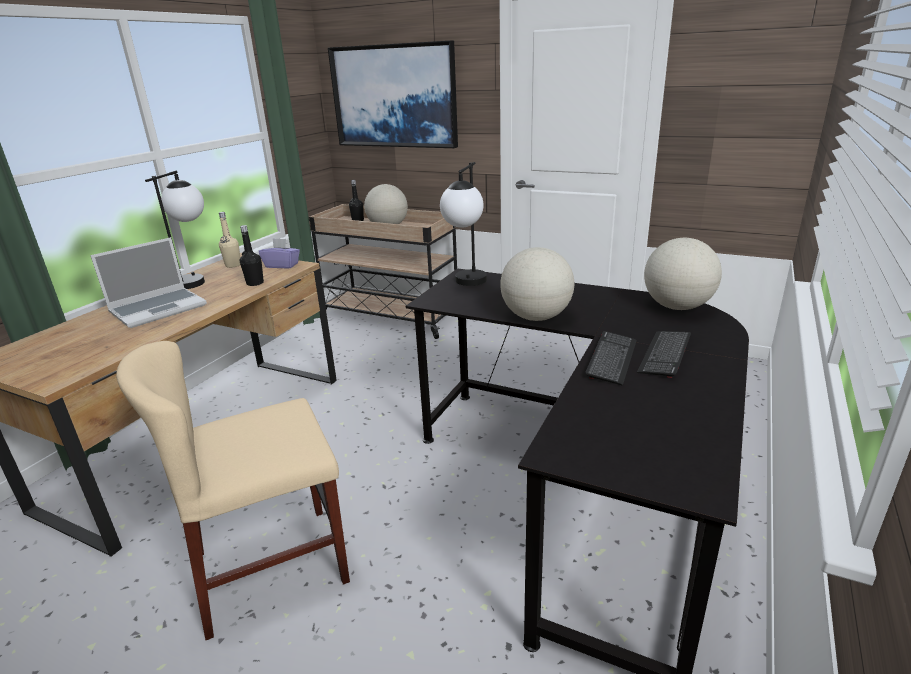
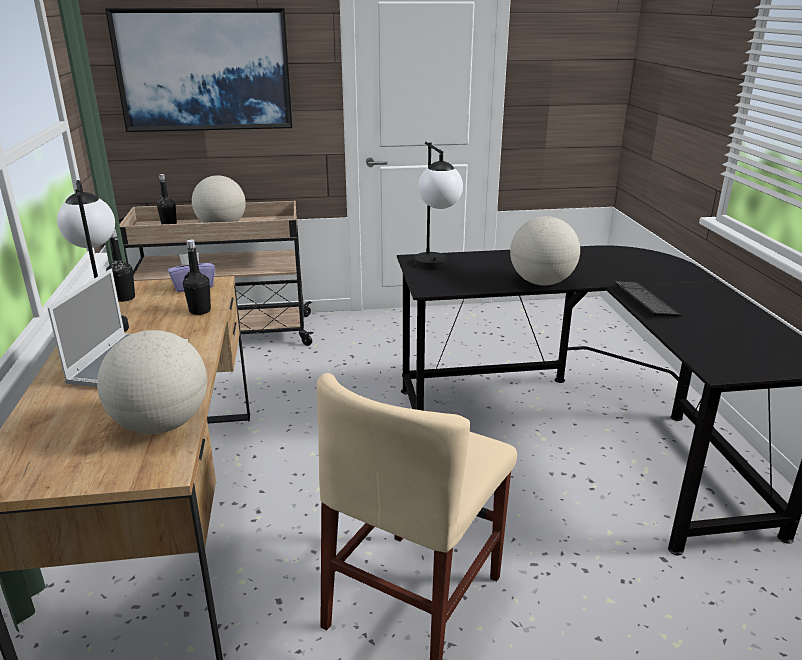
camera: 35 degrees left, 0 degrees up
(233, 265) = (124, 298): beige bottle -> black bottle
(664, 354) = (671, 289): keyboard -> none
(677, 307) = (623, 253): globe -> globe (161, 425)

